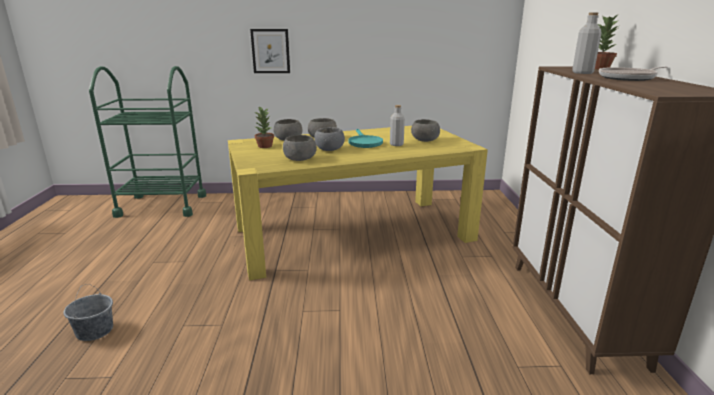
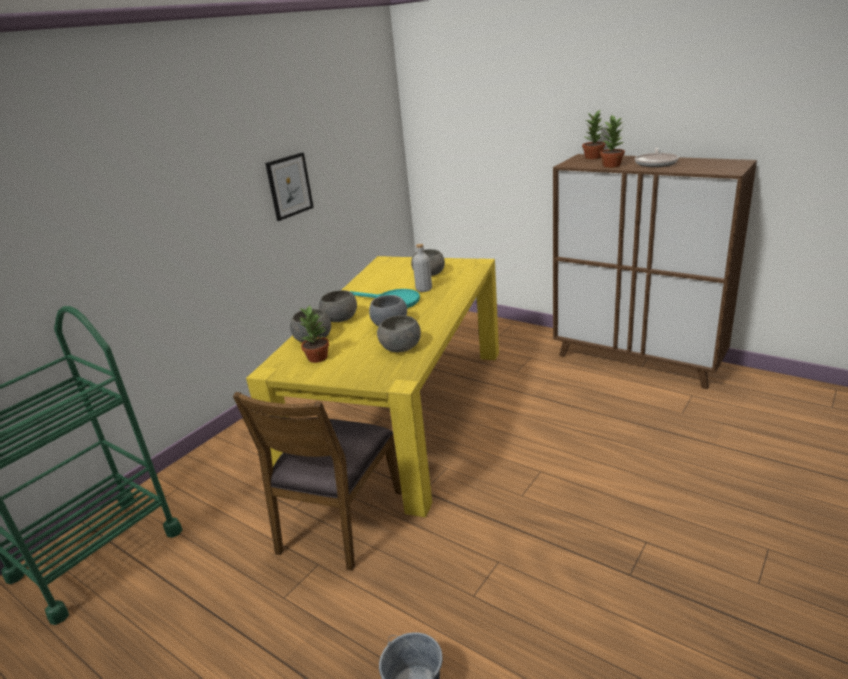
camera: 50 degrees left, 5 degrees up
(225, 253) = (338, 521): none -> brown chair
(270, 51) = (167, 230): picture -> picture (289, 186)
(582, 73) = (612, 165): grey bottle -> potted plant

